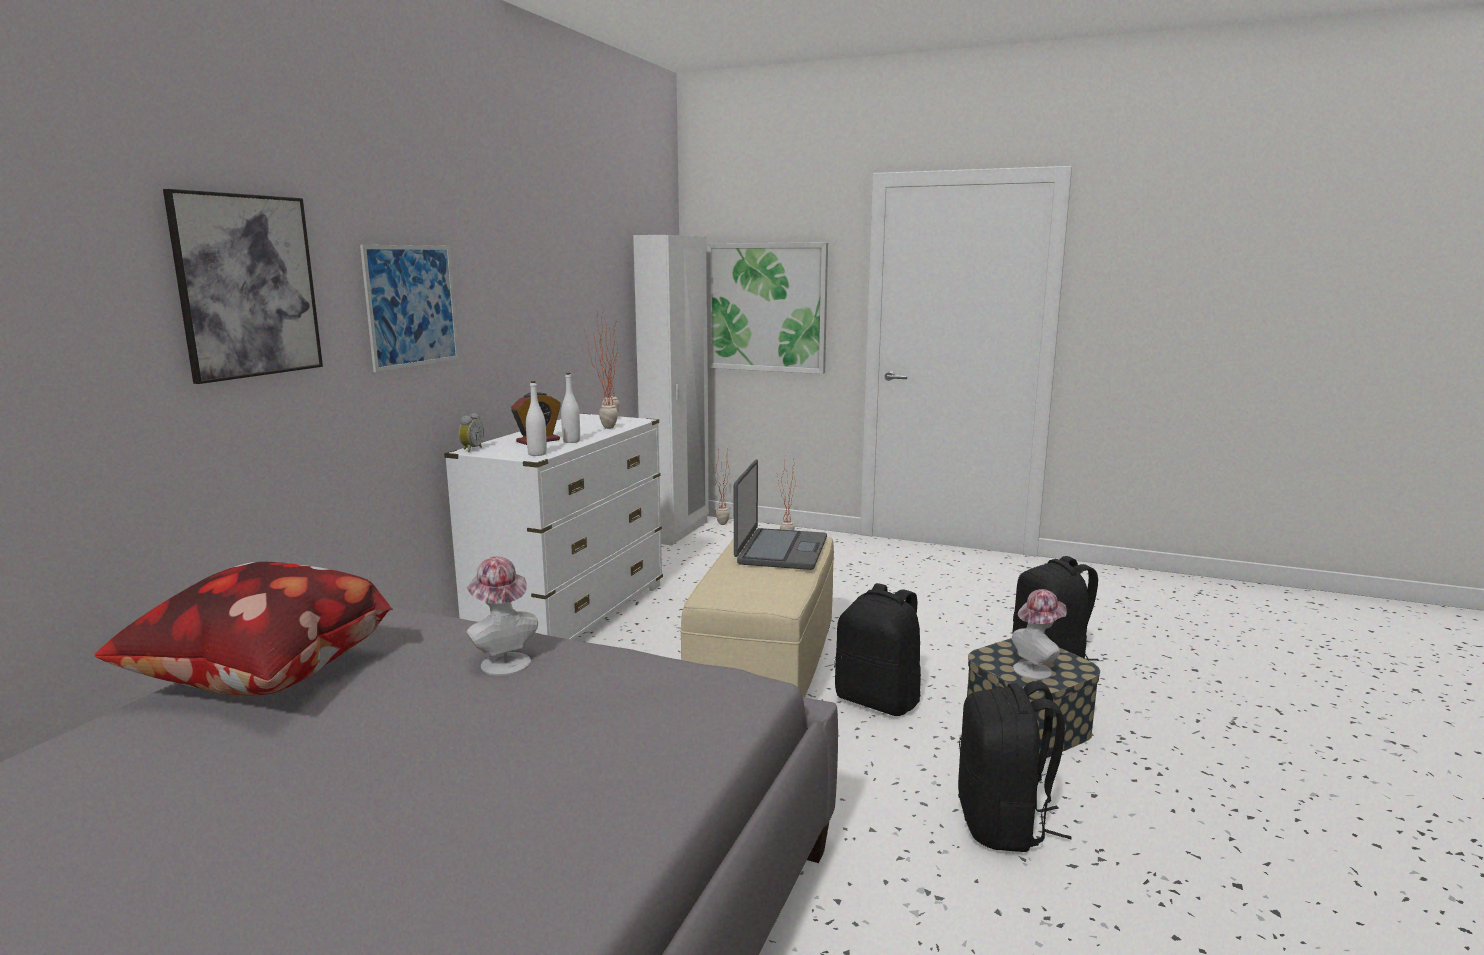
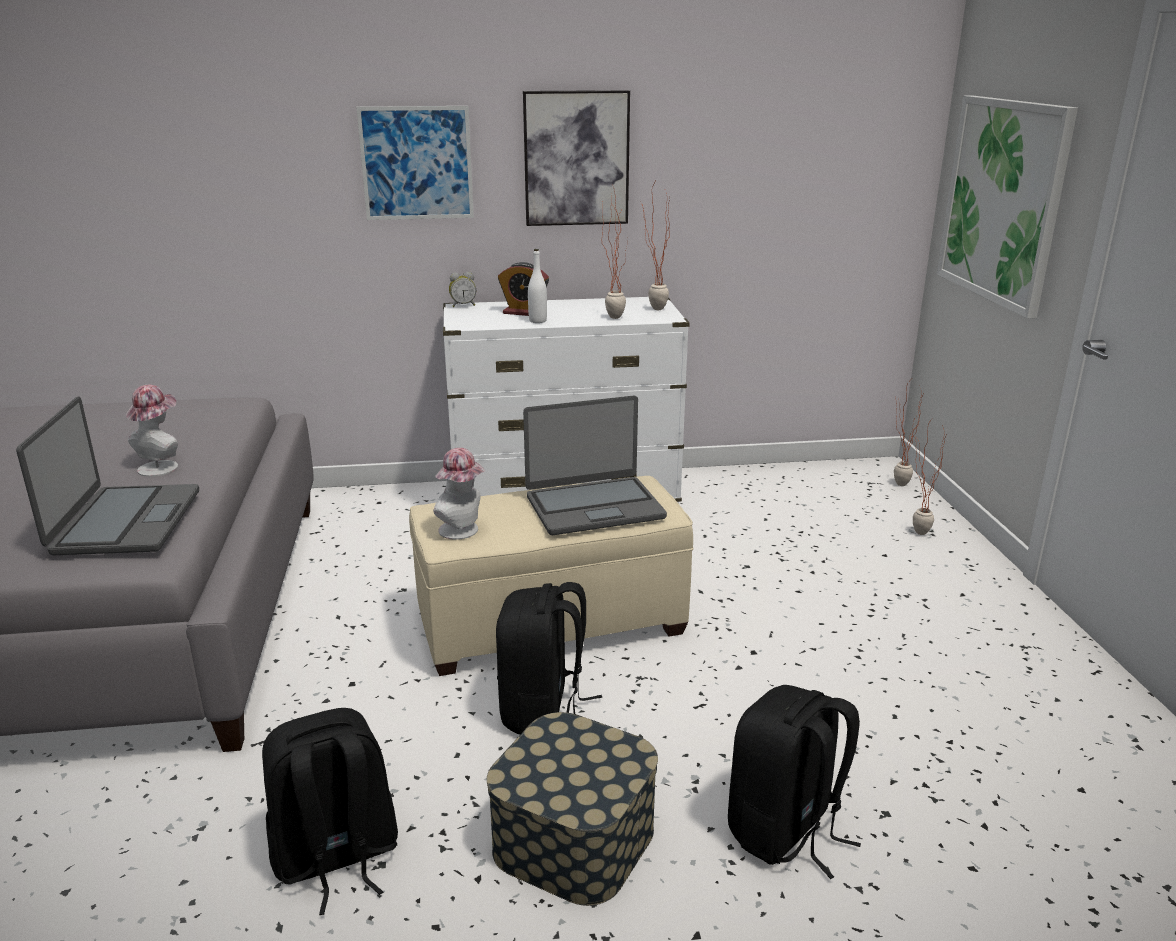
camera: 60 degrees right, 10 degrees up
(247, 286) = (242, 141): picture -> picture (576, 158)
(263, 682) = (108, 419): pillow -> none
(537, 454) = (473, 324): white bottle -> none
(653, 685) = (125, 522): none -> laptop
(677, 531) = (835, 470): white wardrobe -> none
(1036, 669) = (554, 772): hat -> hat (463, 531)

